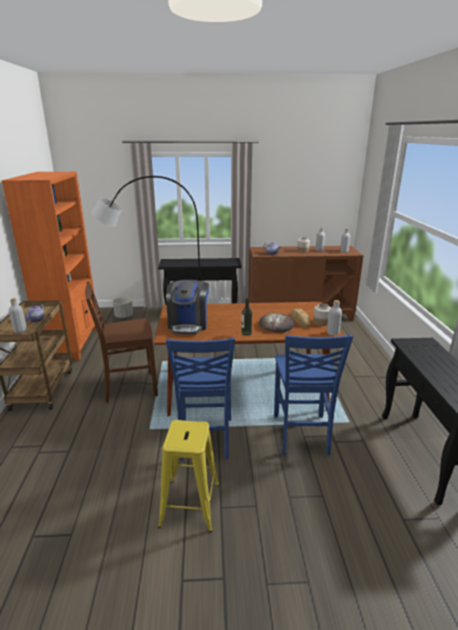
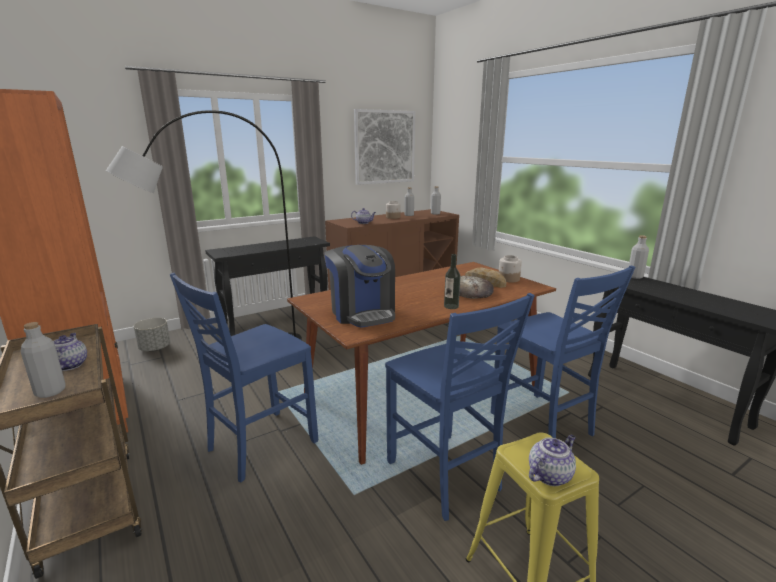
camera: 30 degrees left, 5 degrees down
(129, 388) = (259, 445): brown chair -> blue chair
(178, 440) = (550, 474): none -> teapot
(312, 190) = (384, 147): none -> picture
(333, 333) = (537, 286): grey bottle -> grey bottle (635, 276)

